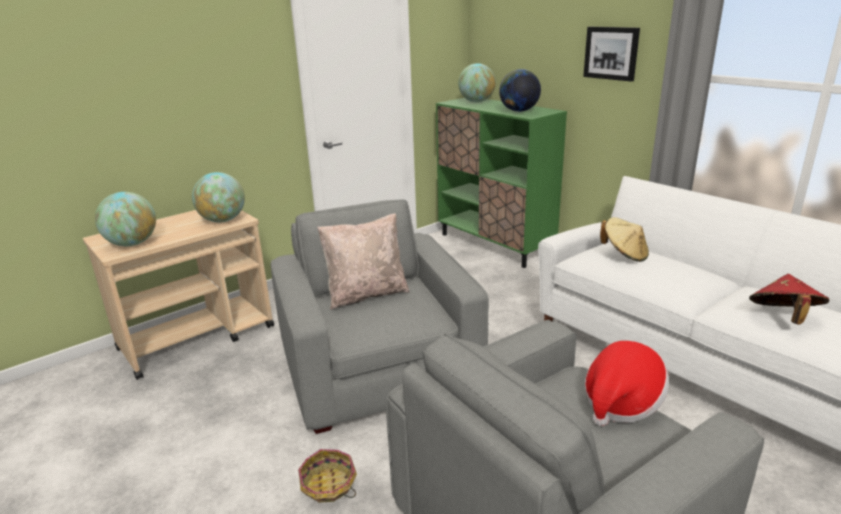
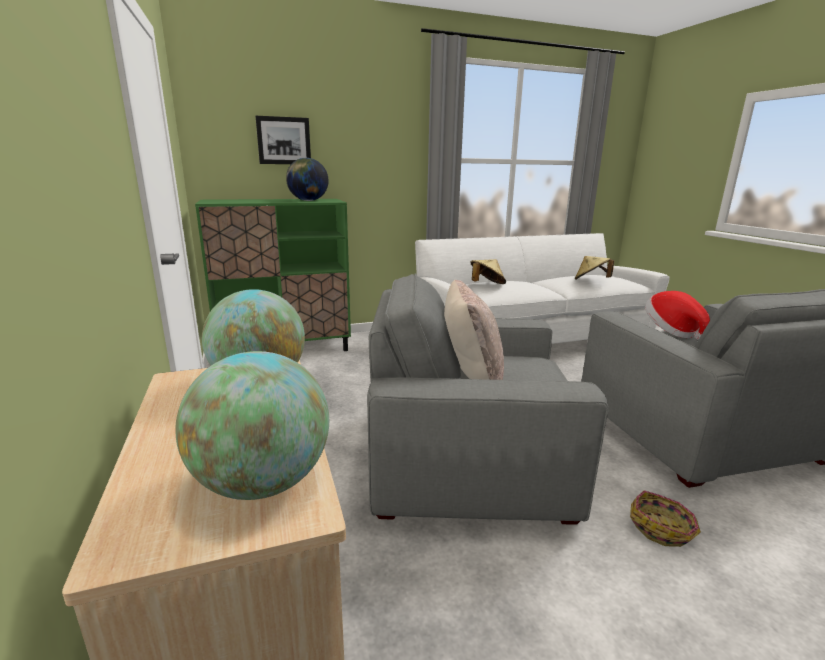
camera: 70 degrees left, 5 degrees down
(476, 102) = (233, 200): globe -> none
(611, 53) = (371, 144): picture -> picture (284, 141)
(783, 318) = (591, 281): red hat -> beige hat

